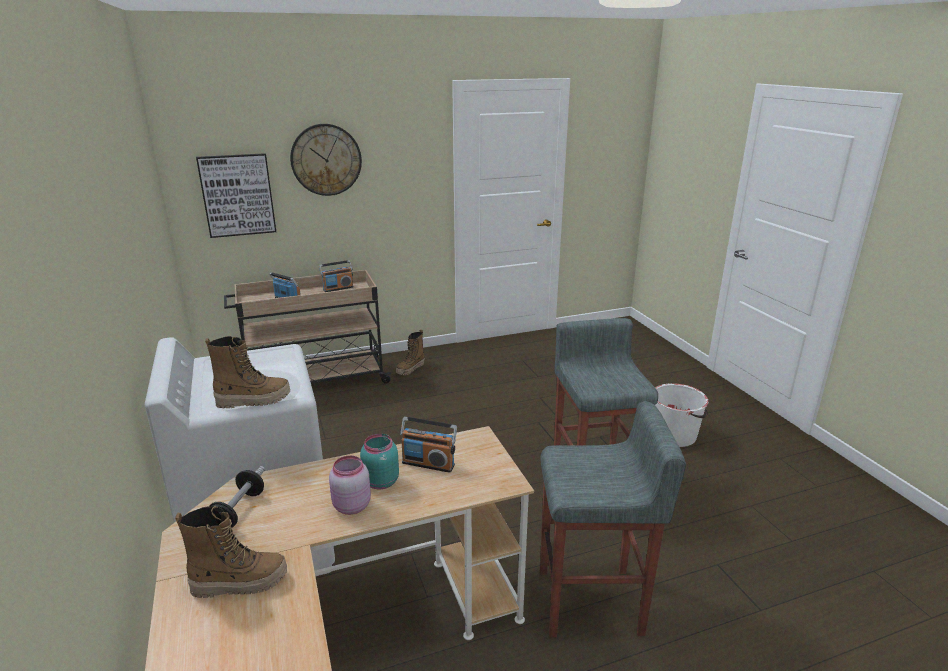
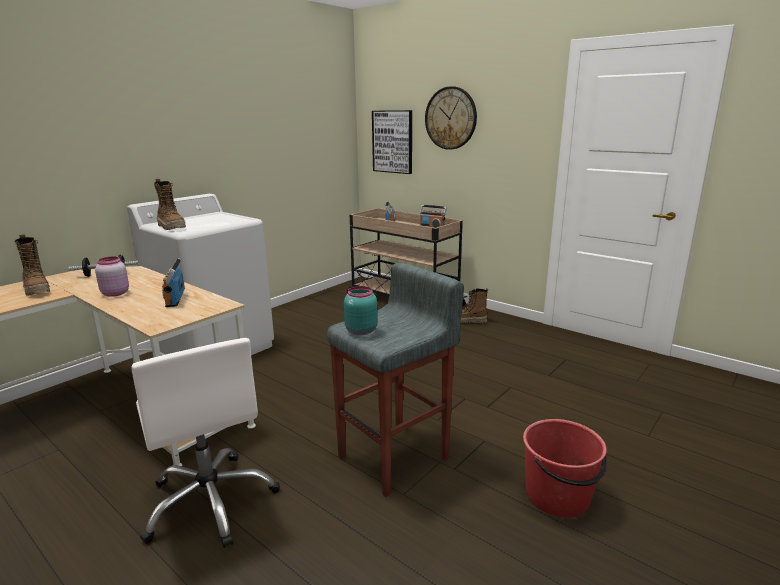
camera: 60 degrees right, 5 degrees down
(380, 482) = (145, 293): turquoise jar -> turquoise jar (360, 331)
(591, 603) = (211, 501): grey stool -> white office chair
(674, 435) = (558, 496): white bucket -> red bucket

